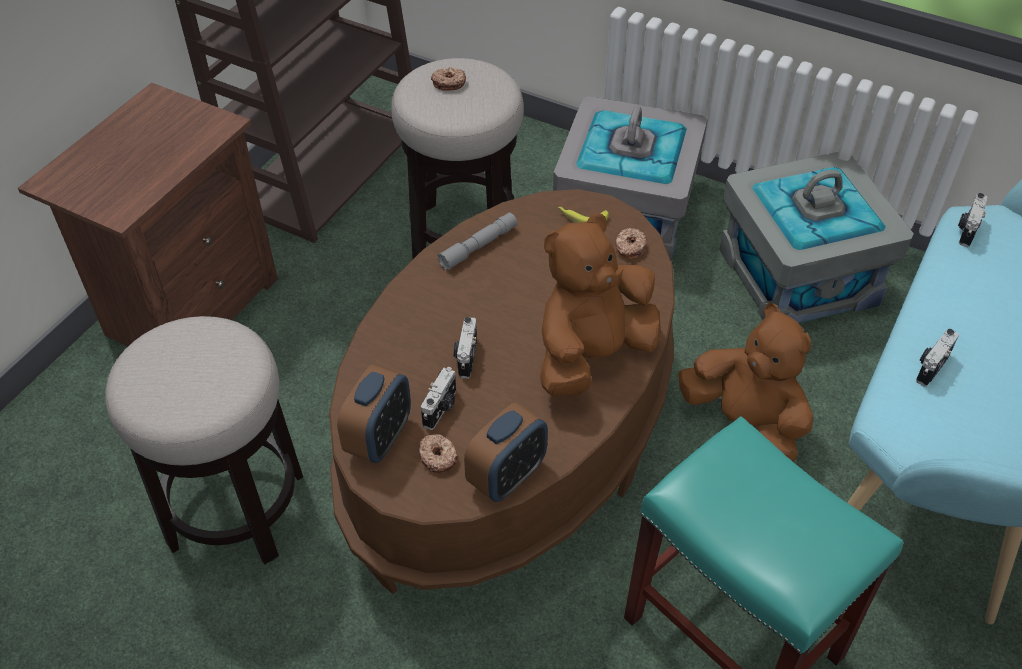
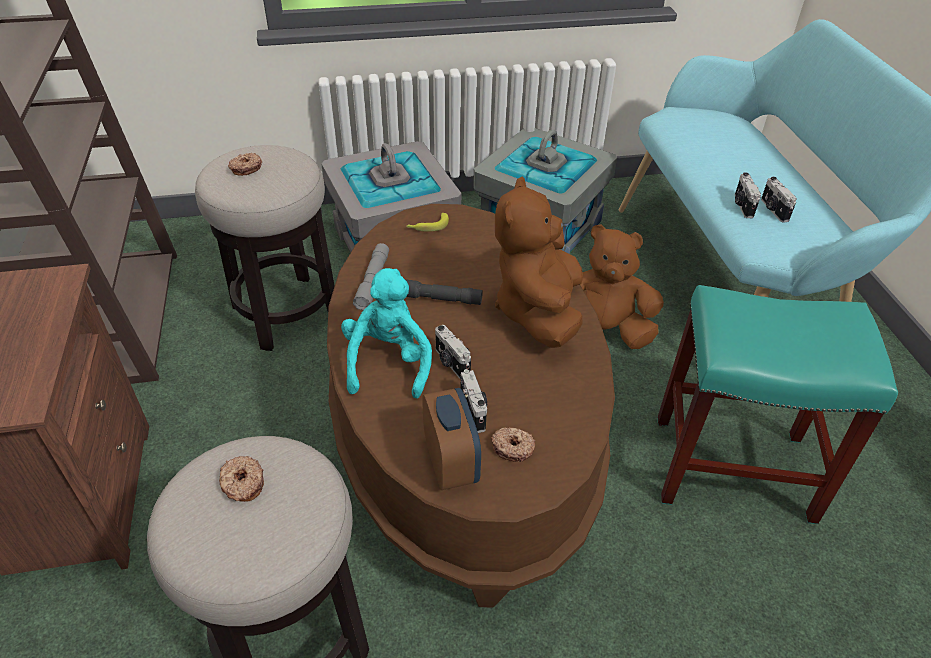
camera: 40 degrees left, 5 degrees down
(418, 326) = (388, 362): none -> turquoise plush toy
(507, 476) = (577, 428): alarm clock -> none
(516, 293) = (437, 298): none -> grey flashlight
(629, 247) = (482, 229): donut -> donut (242, 484)
(966, 230) = (669, 125): camera -> camera (773, 210)

